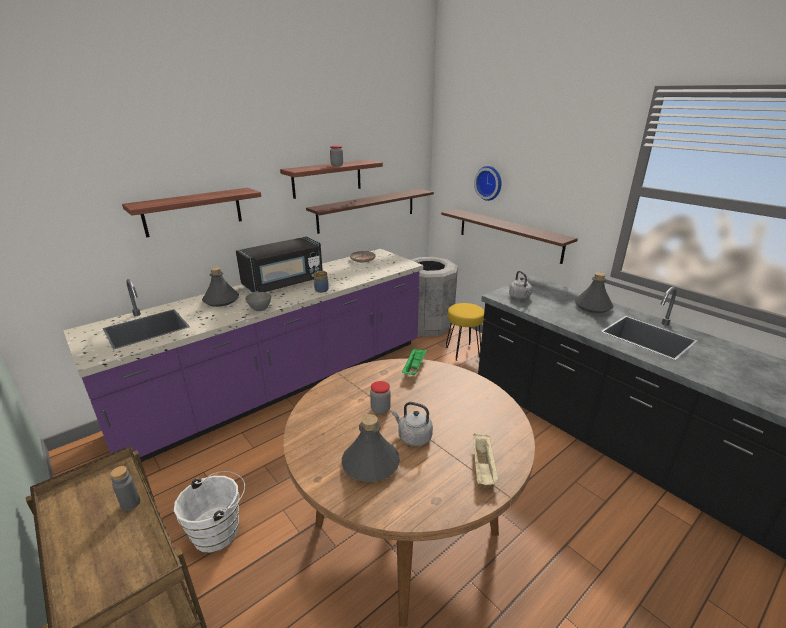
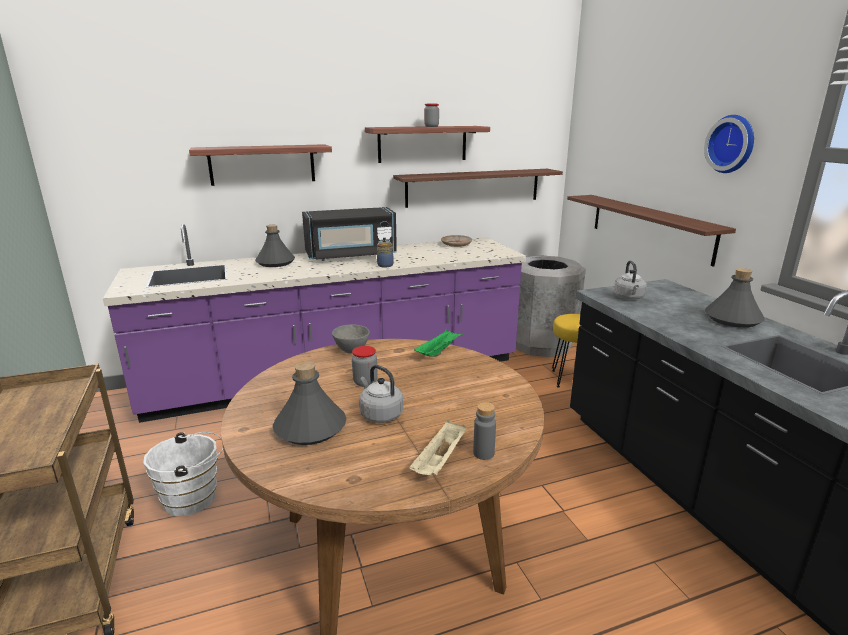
camera: 20 degrees right, 5 degrees down
(130, 503) = (65, 411): grey bottle -> grey bottle (483, 453)
(259, 309) = (305, 273): grey bowl -> grey bowl (351, 351)
(489, 183) = (630, 158): wall clock -> wall clock (732, 144)

